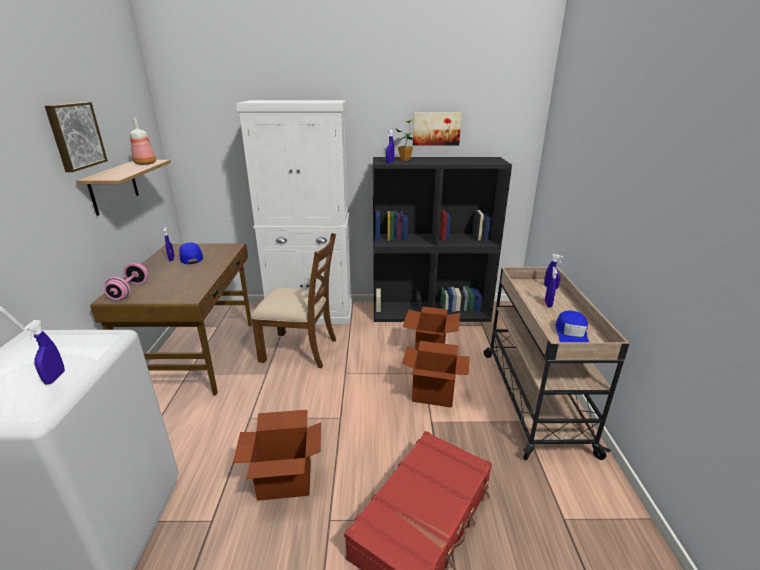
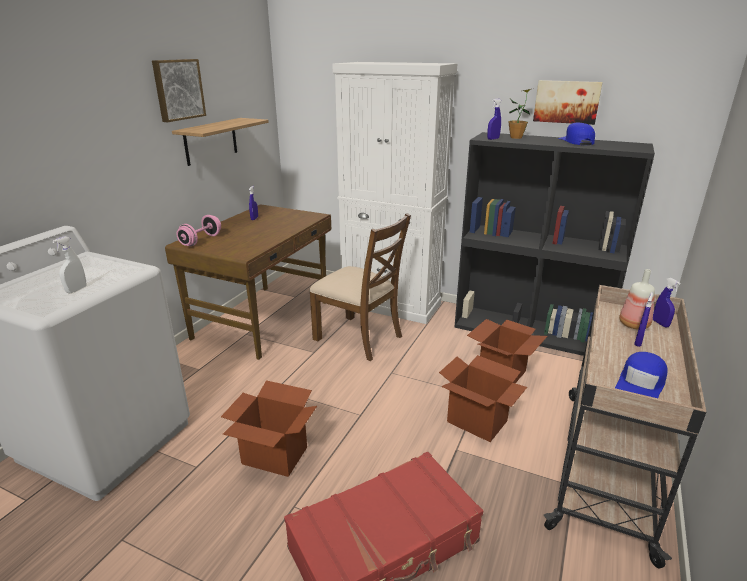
camera: 25 degrees right, 0 degrees up
(55, 378) = (76, 290): blue spray bottle -> white spray bottle
(146, 163) = (243, 121): bottle -> bottle (634, 324)
(191, 258) = (271, 220): blue cap -> blue cap (576, 142)

